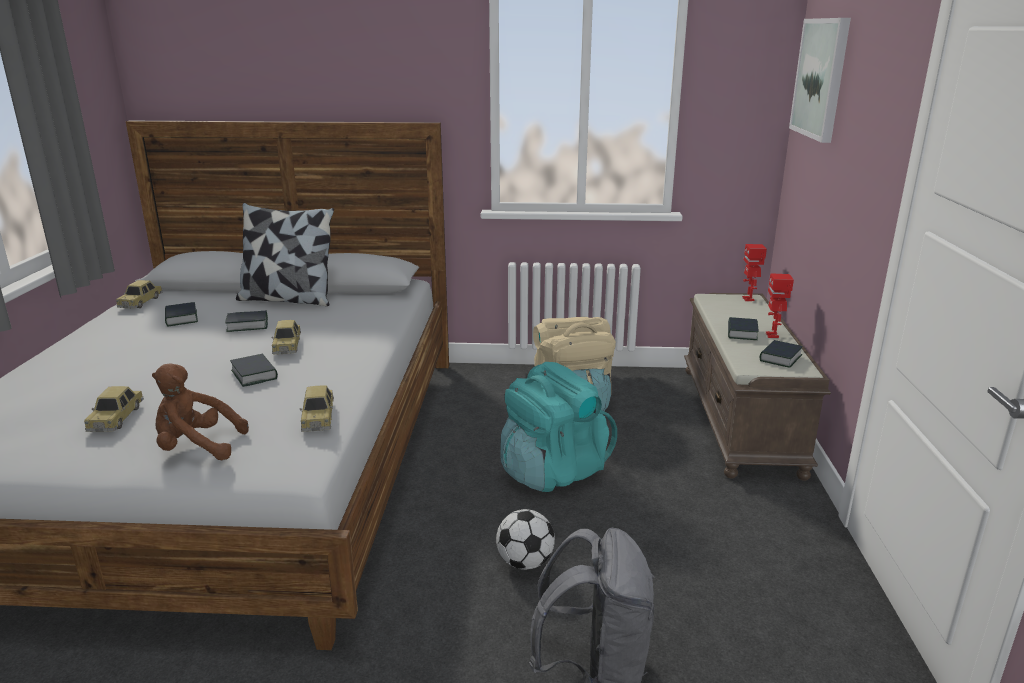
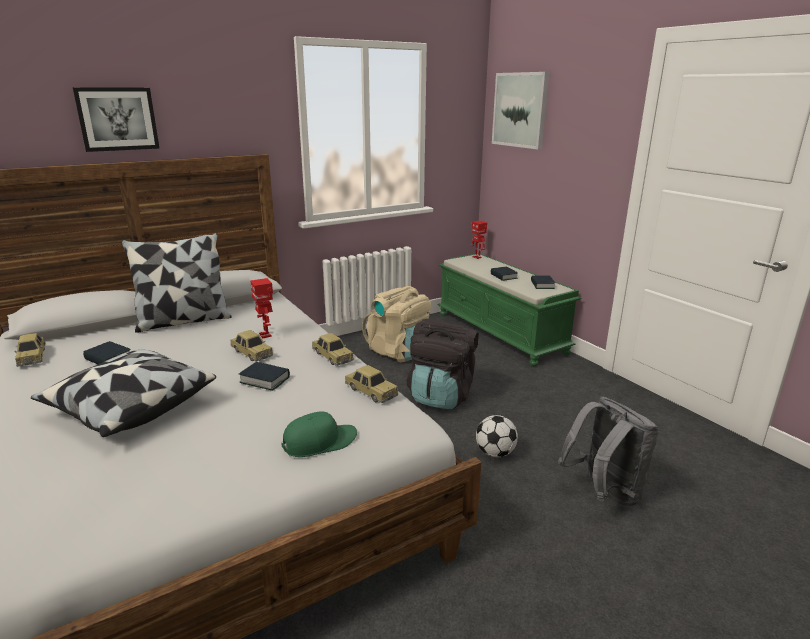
camera: 35 degrees left, 0 degrees up
(116, 418) = (205, 448): toy car -> toy car (332, 356)
(126, 365) = (129, 408): none -> pillow
(197, 447) = (320, 442): brown plush toy -> green cap
(247, 325) = (186, 348): book -> none
(284, 75) = (117, 119): none -> picture
(553, 471) = (441, 395): turquoise backpack -> black backpack
(741, 419) = (501, 333): brown bench -> green bench
(773, 335) = (520, 274): toy robot -> toy robot (266, 335)

